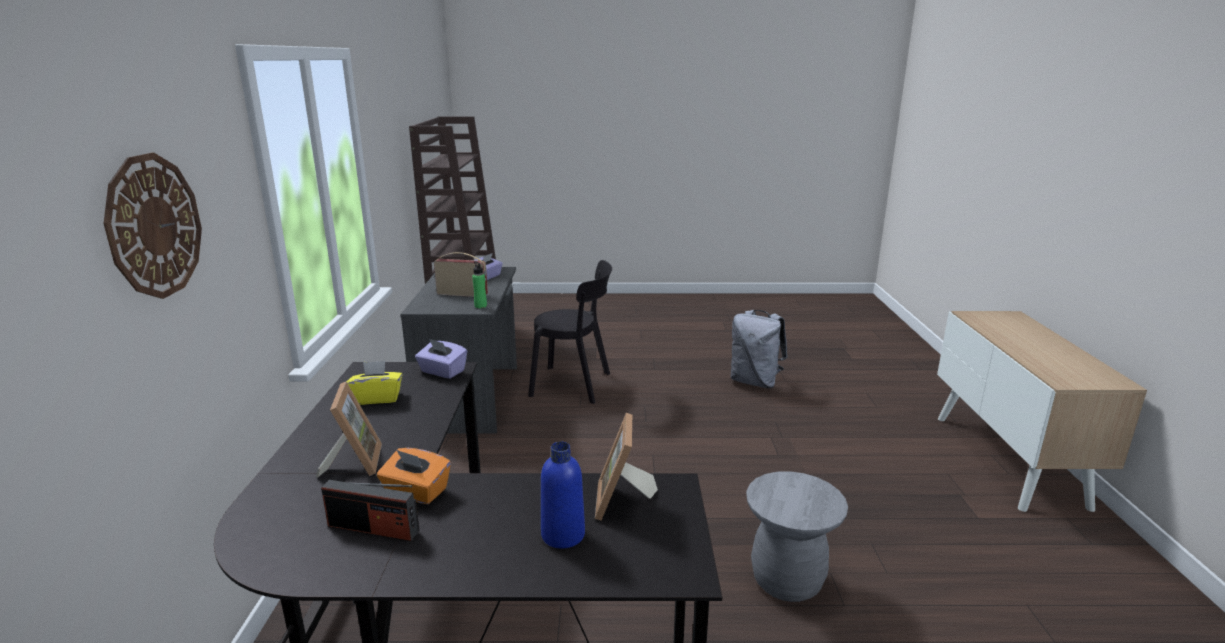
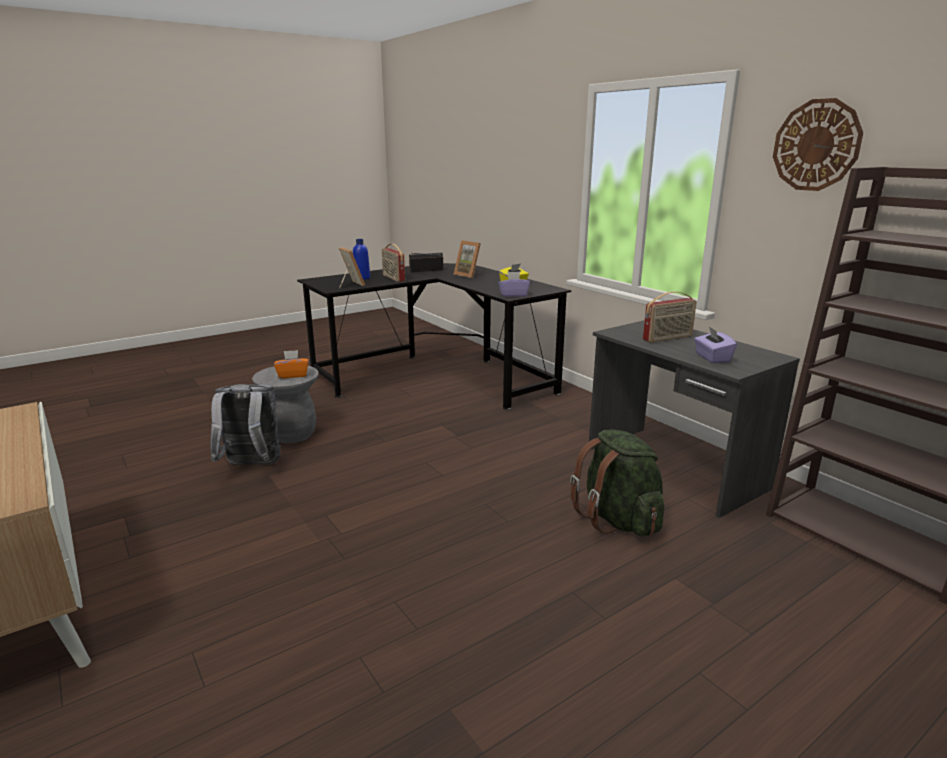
camera: 145 degrees right, 0 degrees up
(154, 226) = (520, 163): wall clock -> wall clock (816, 145)
(416, 492) = (429, 275): orange tissue box -> orange tissue box (293, 375)
(480, 306) = (620, 333): green bottle -> none
(504, 504) = (393, 278): none -> radio
(575, 385) = (617, 519): black chair -> green backpack
(755, 382) = (407, 629): grey backpack -> grey backpack (251, 466)

